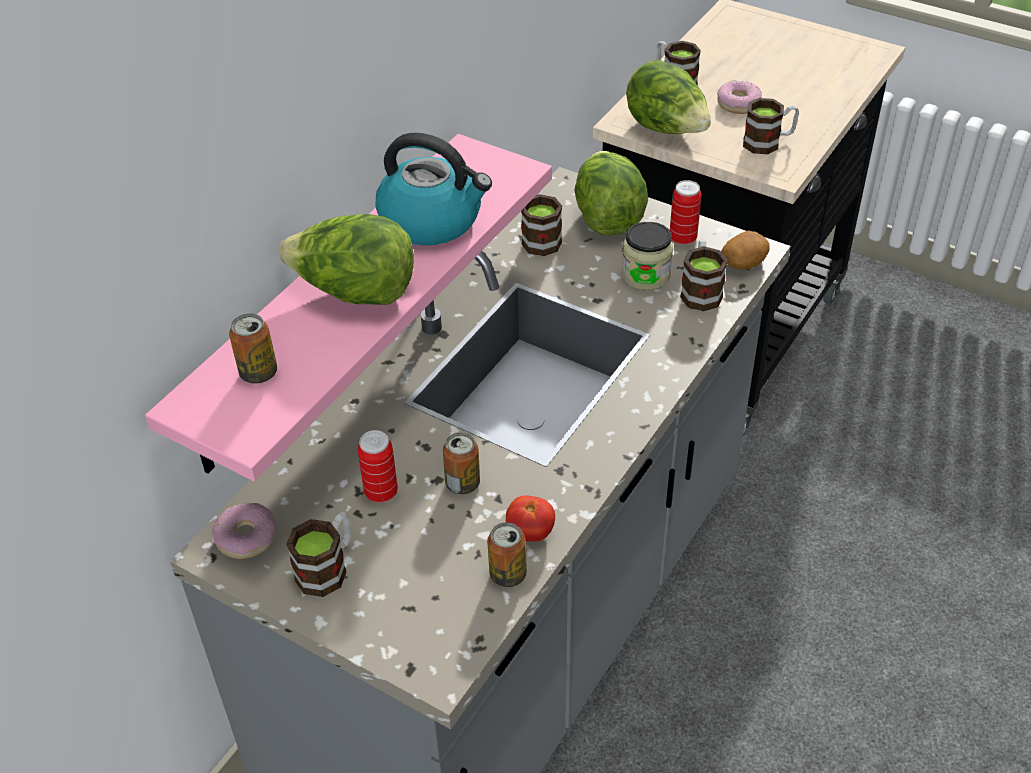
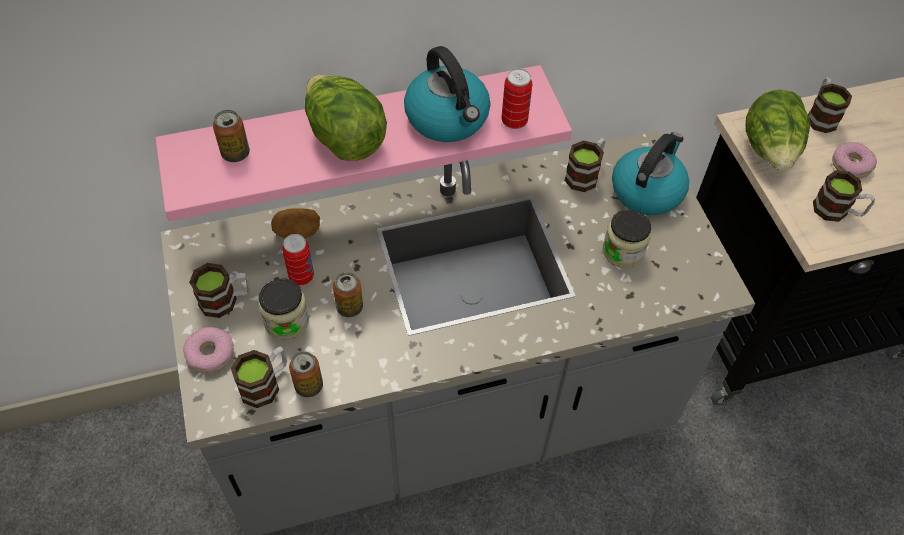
camera: 40 degrees right, 10 degrees up
(246, 537) = (208, 247): donut -> donut (210, 353)
(415, 539) = (286, 321): none -> jar
(530, 533) = (350, 370): tomato -> none
(607, 217) = (647, 190): lettuce -> kettle
(682, 238) = (681, 242): can -> can (514, 121)
(700, 290) = (648, 289): mug -> mug (266, 383)
(743, 263) = (703, 291): potato -> potato (297, 231)

